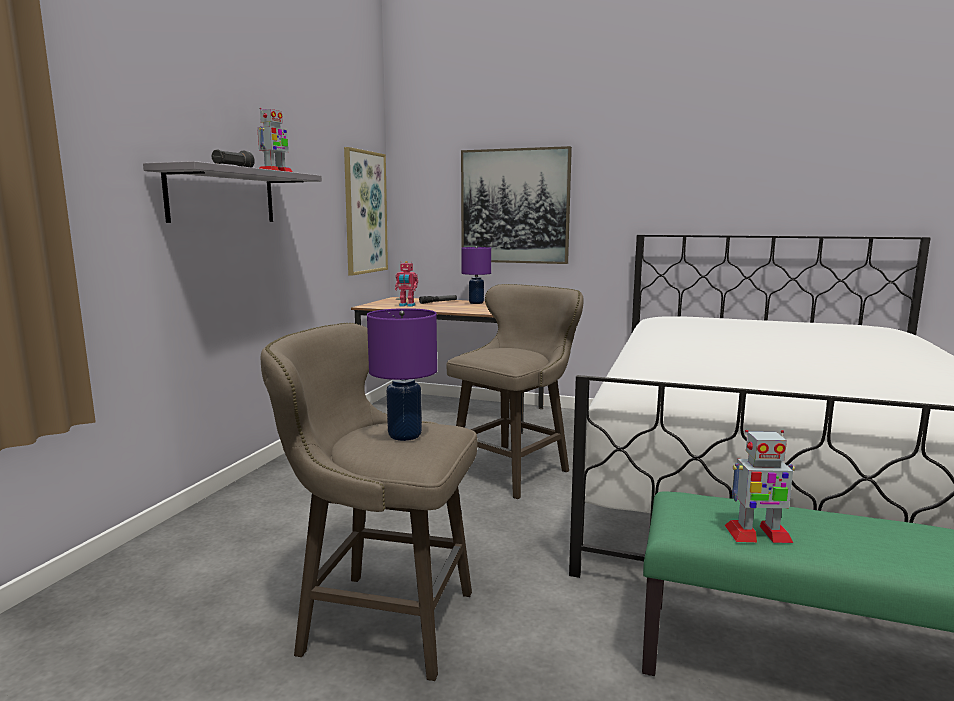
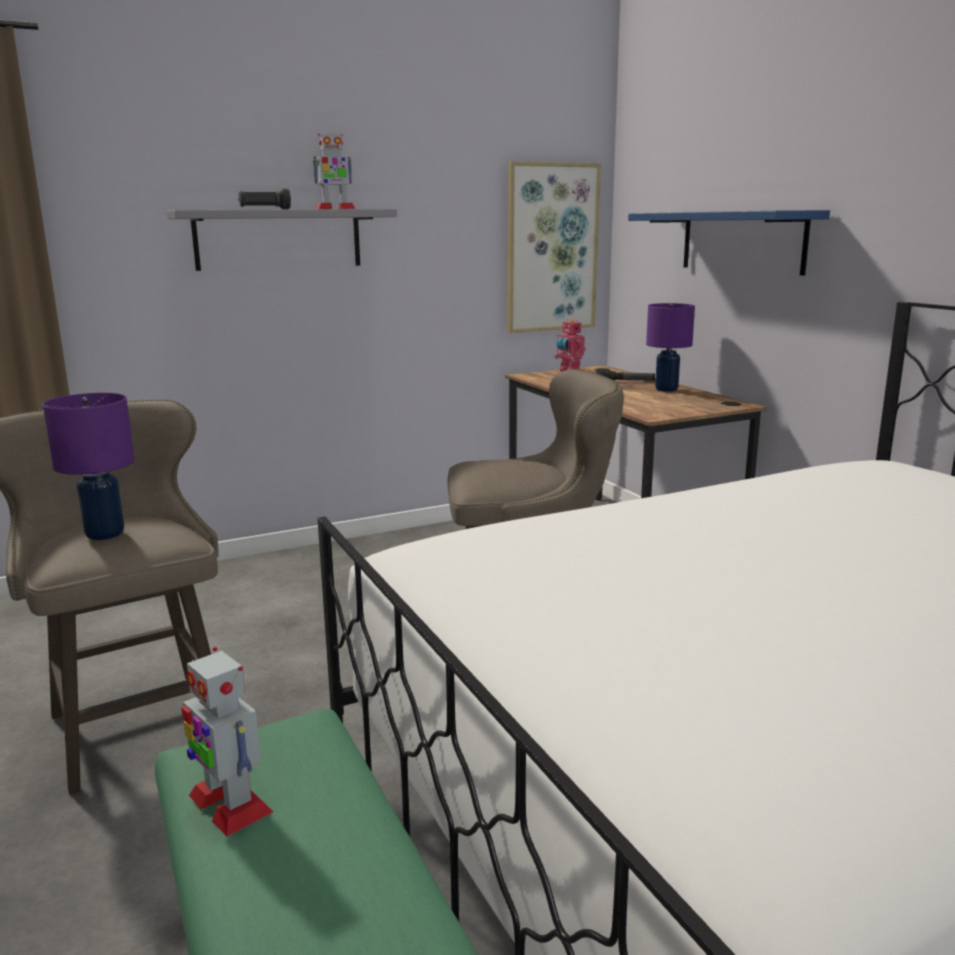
camera: 45 degrees right, 5 degrees up
(515, 206) = (742, 241): picture -> blue shelf

